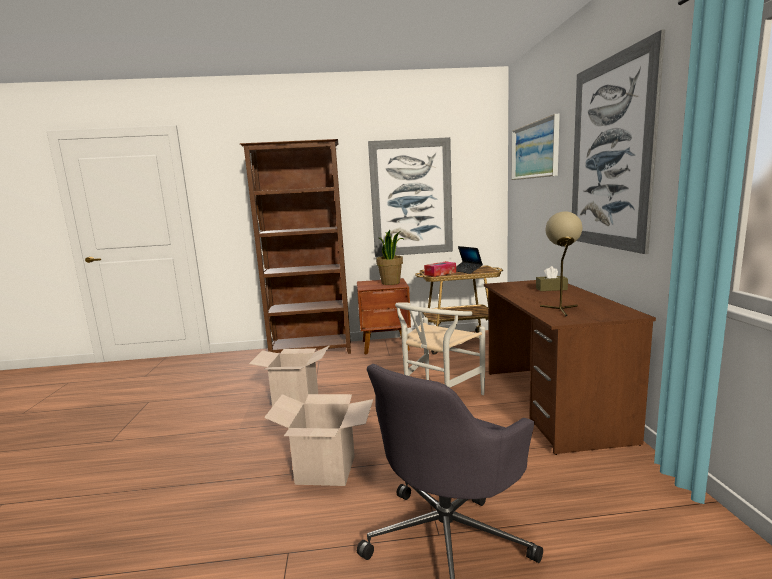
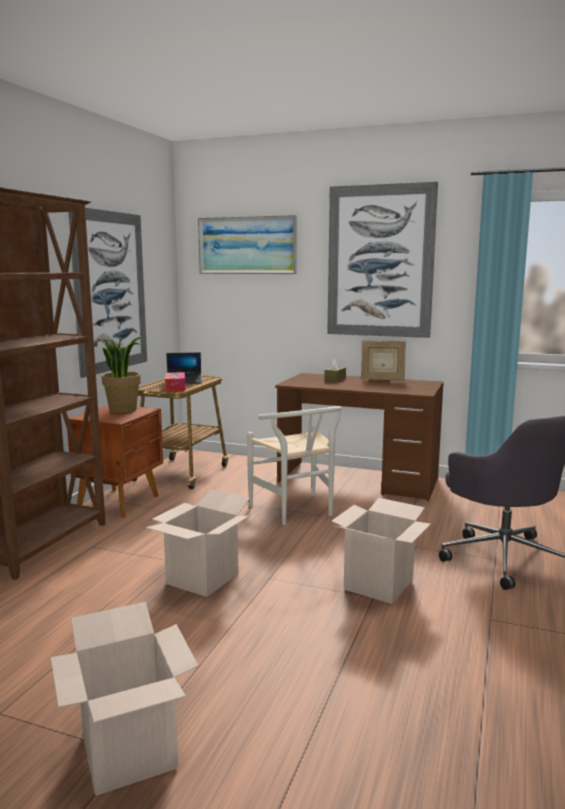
camera: 65 degrees left, 0 degrees up
(112, 440) = (129, 752): none -> cardboard box
(561, 310) = (399, 388): beige table lamp -> none
(591, 299) = (382, 380): none -> picture frame

